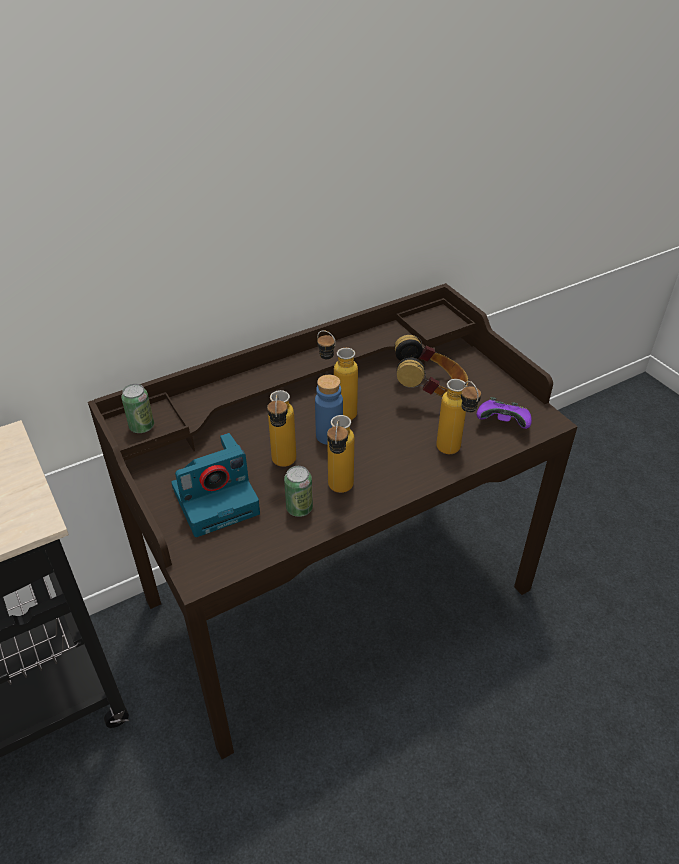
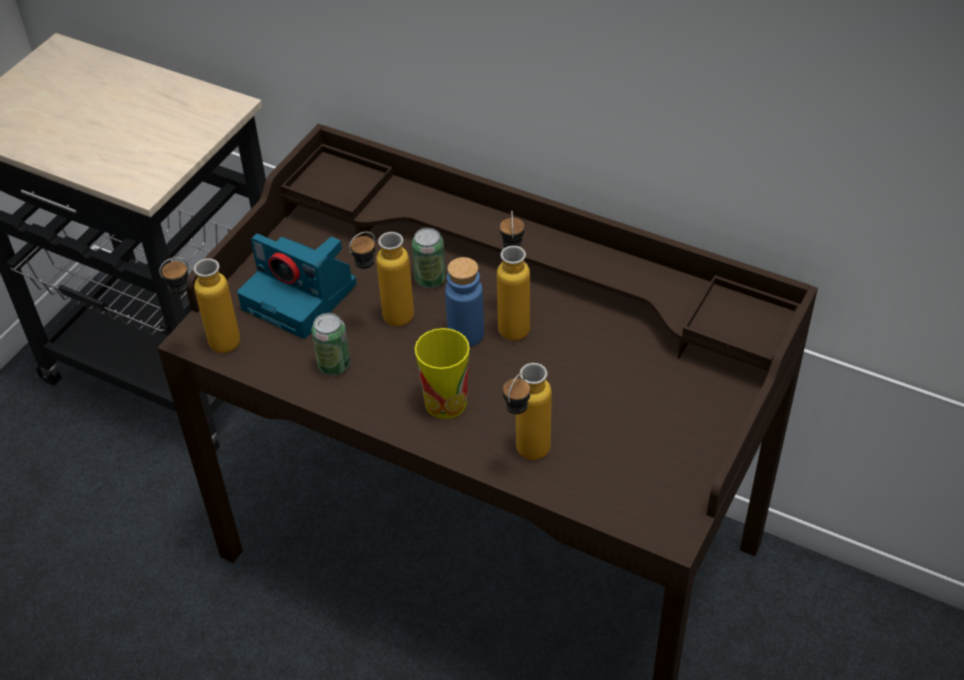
camera: 60 degrees right, 5 degrees up
(142, 427) = (332, 182): can -> can (430, 279)
(339, 492) = (381, 385): bottle -> bottle (211, 347)
(380, 469) = (445, 402): none -> cup
(429, 391) = (626, 387): headphones -> none
(503, 424) = (624, 485): purple game controller -> none

